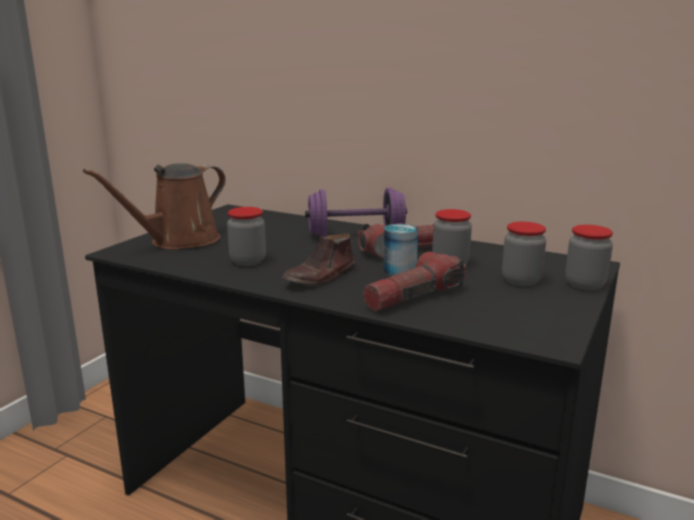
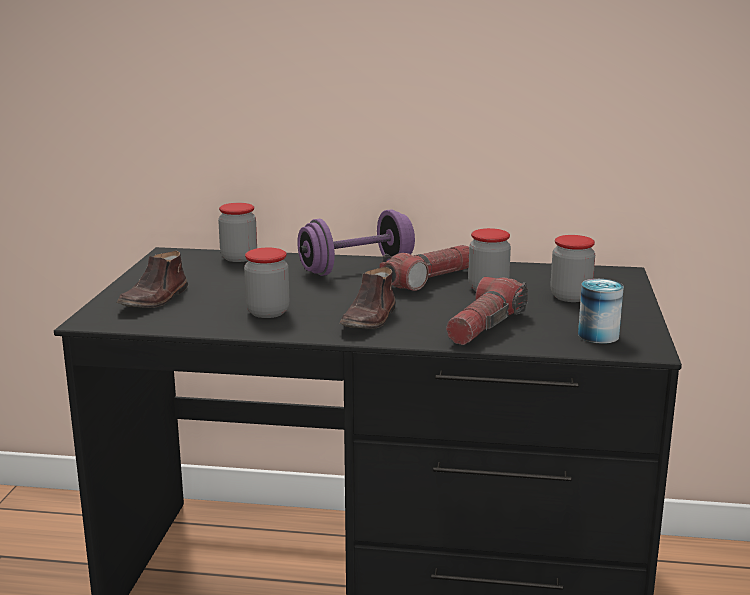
camera: 20 degrees left, 0 degrees up
(179, 241) = (155, 299): brown watering can -> brown shoe
(399, 270) = (444, 302): can -> can (598, 335)
(585, 284) = (631, 293): jar -> jar (239, 258)

